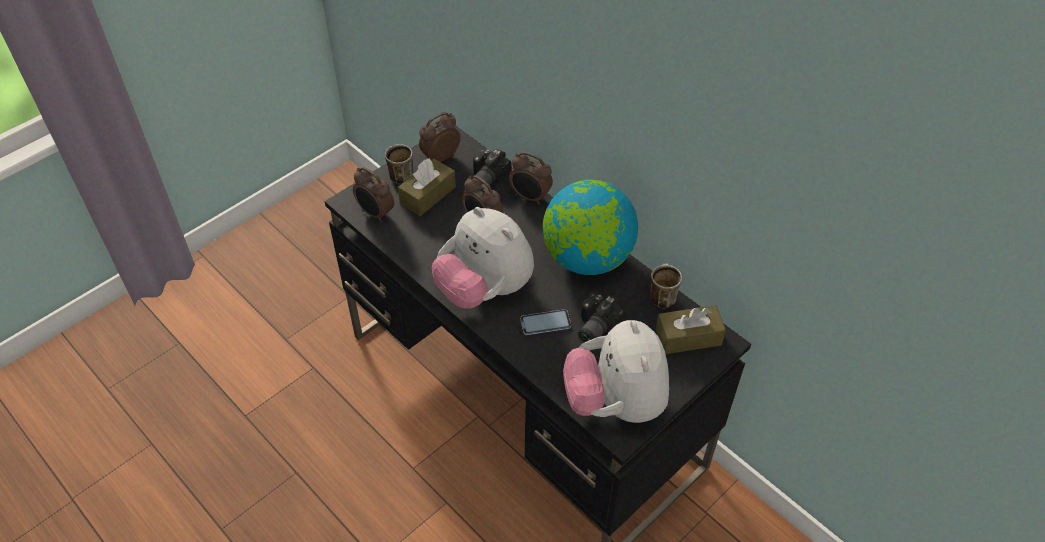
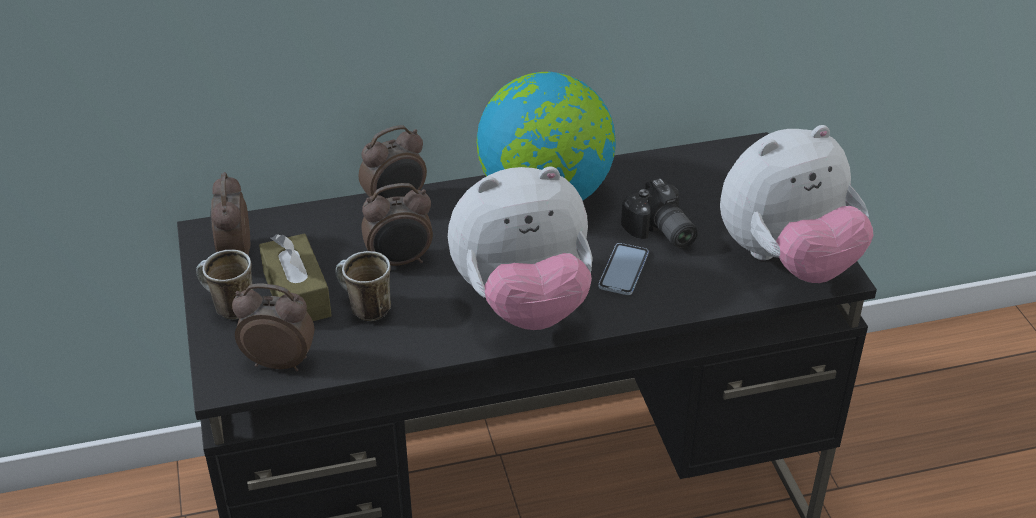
camera: 60 degrees left, 10 degrees down
(375, 213) = (280, 361): alarm clock -> alarm clock turned 150 degrees counterclockwise
(485, 179) = (322, 230): camera -> none
(615, 402) = (787, 261): plush toy -> plush toy turned 45 degrees counterclockwise
(661, 296) = (651, 164): mug -> mug (363, 309)
(688, 337) = (728, 169): brown tissue box -> none

